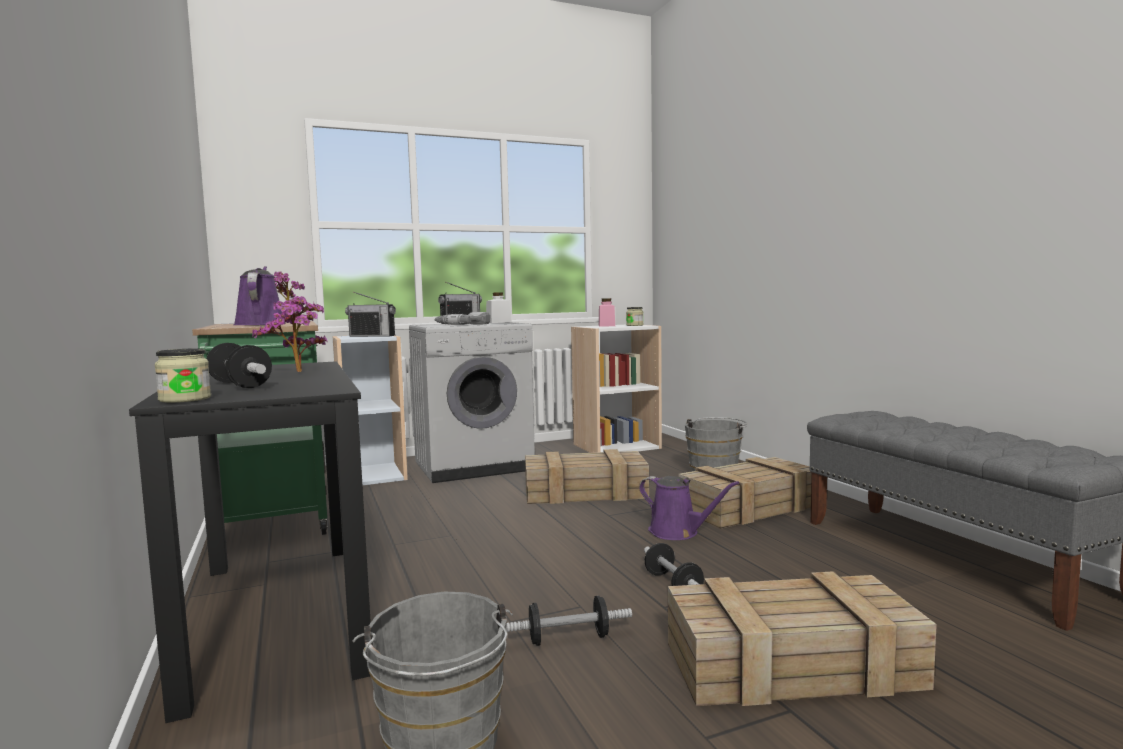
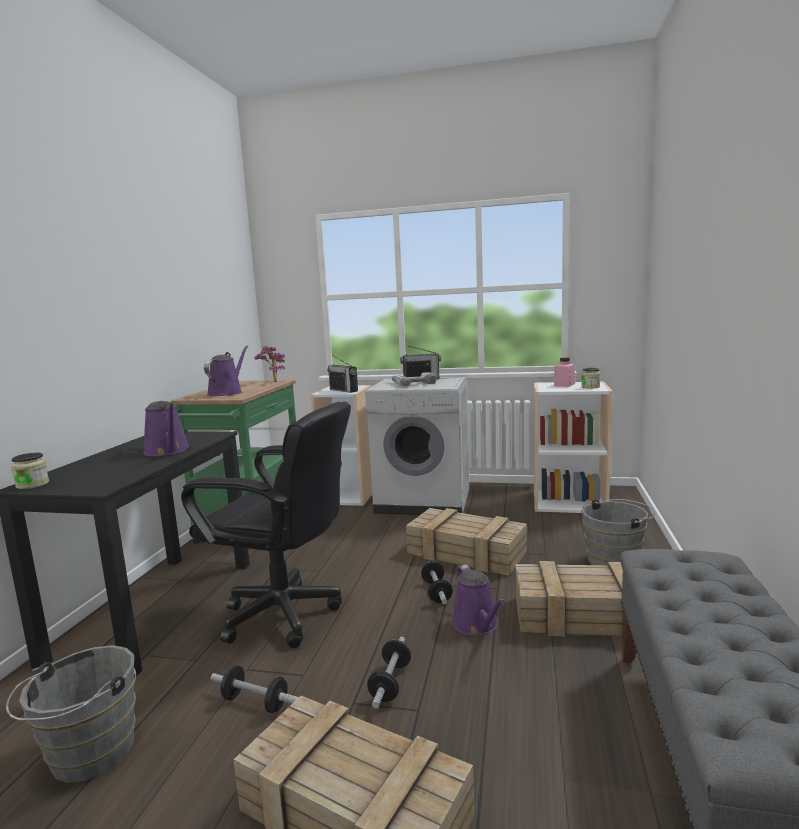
camera: 35 degrees right, 5 degrees up
(240, 385) = (99, 467): dumbbell -> dumbbell (436, 592)
(298, 372) = (168, 451): potted plant -> purple watering can
(480, 574) = (288, 616): none -> black office chair
(498, 322) = (450, 380): white jar -> none

